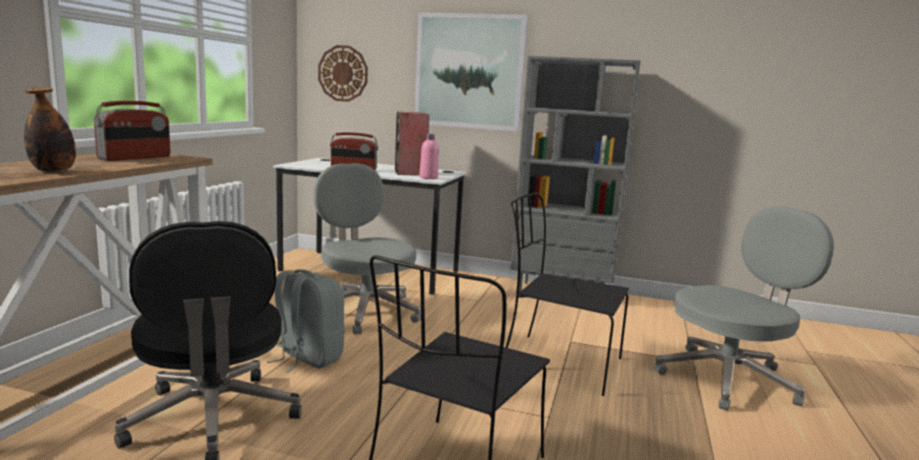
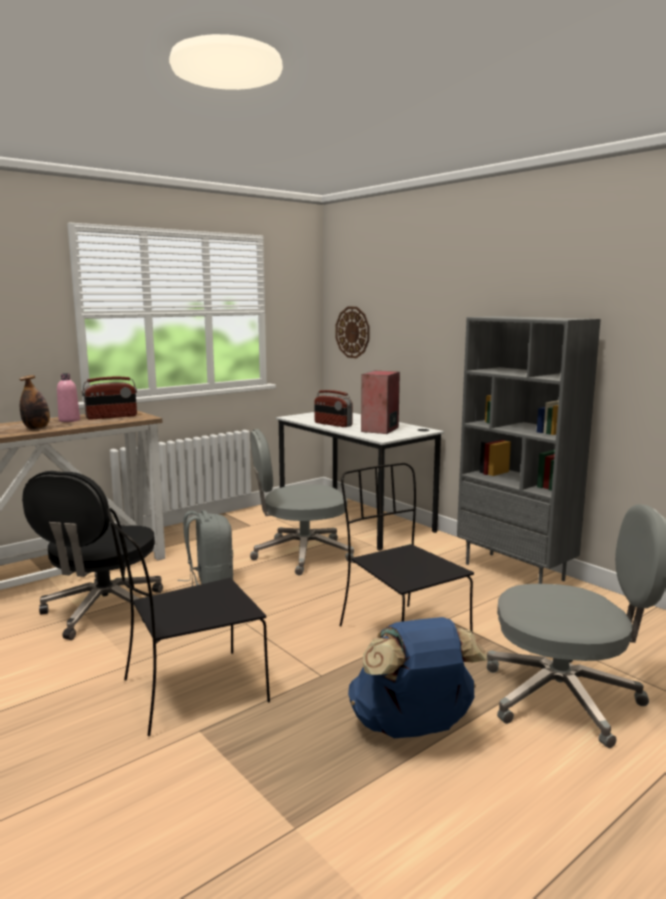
camera: 35 degrees right, 0 degrees up
(364, 311) = (300, 554): grey office chair -> grey office chair turned 105 degrees counterclockwise
(428, 177) = (382, 436): pink bottle -> pink bottle (69, 420)
(469, 72) = (446, 329): picture -> none
(681, 438) = (412, 729): none -> blue backpack

